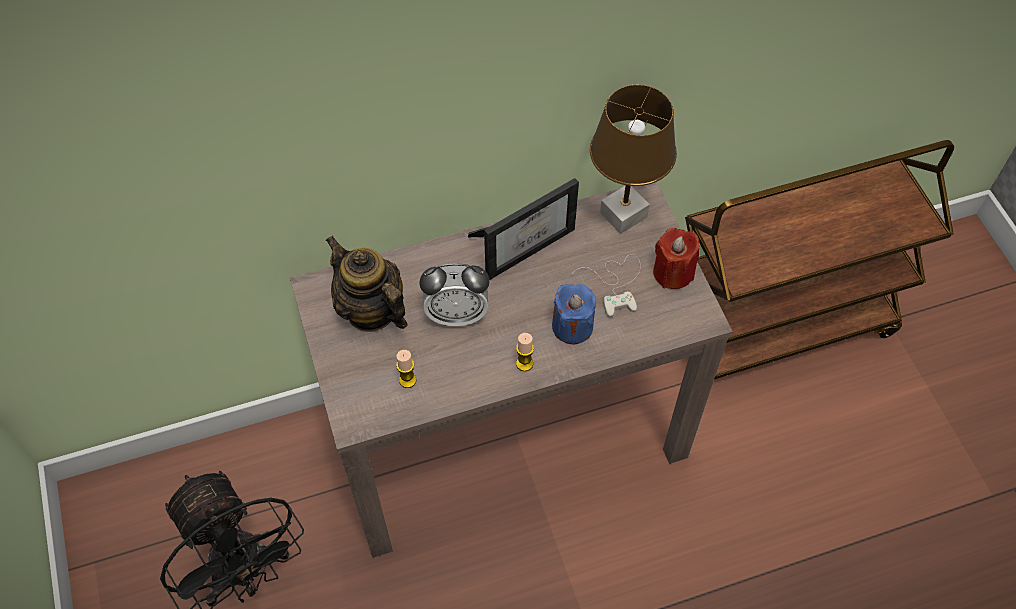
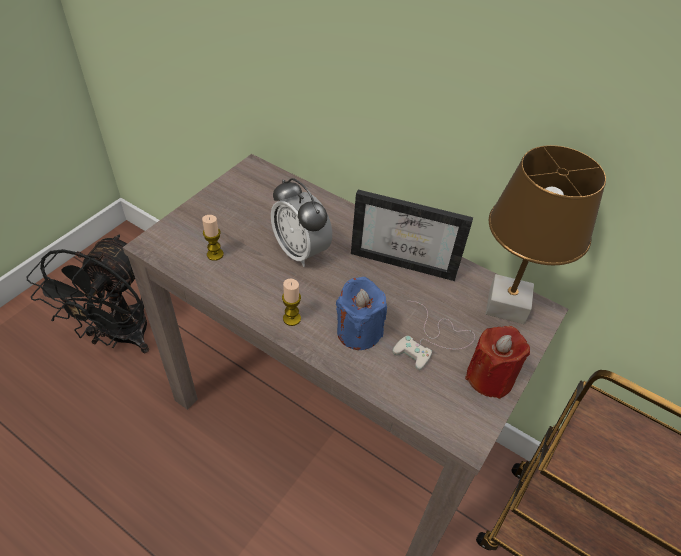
camera: 50 degrees right, 10 degrees down
(371, 311) = (260, 204): teapot -> none

